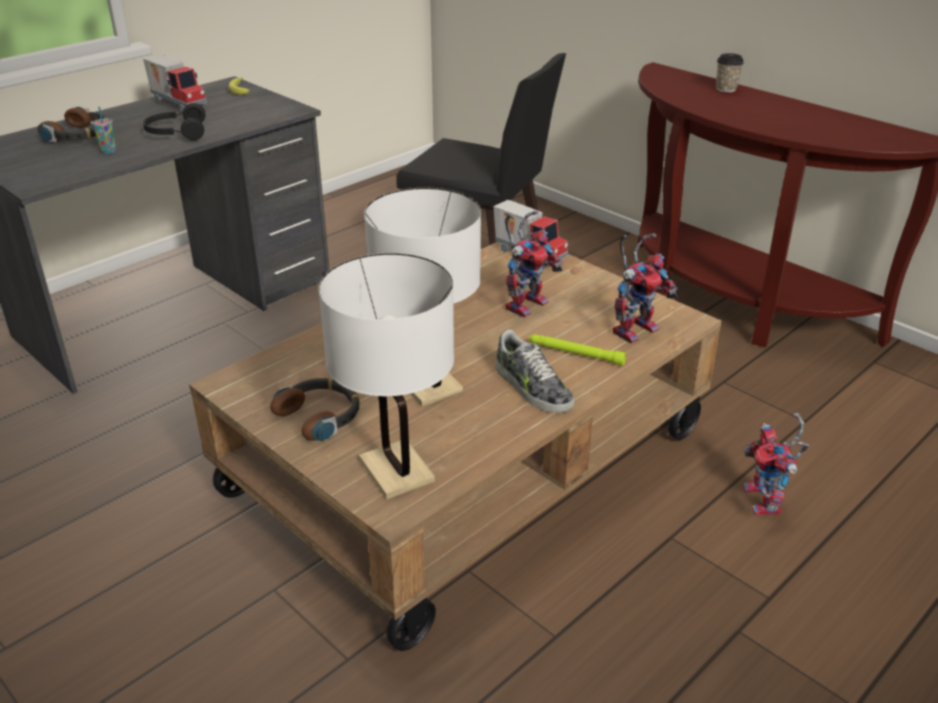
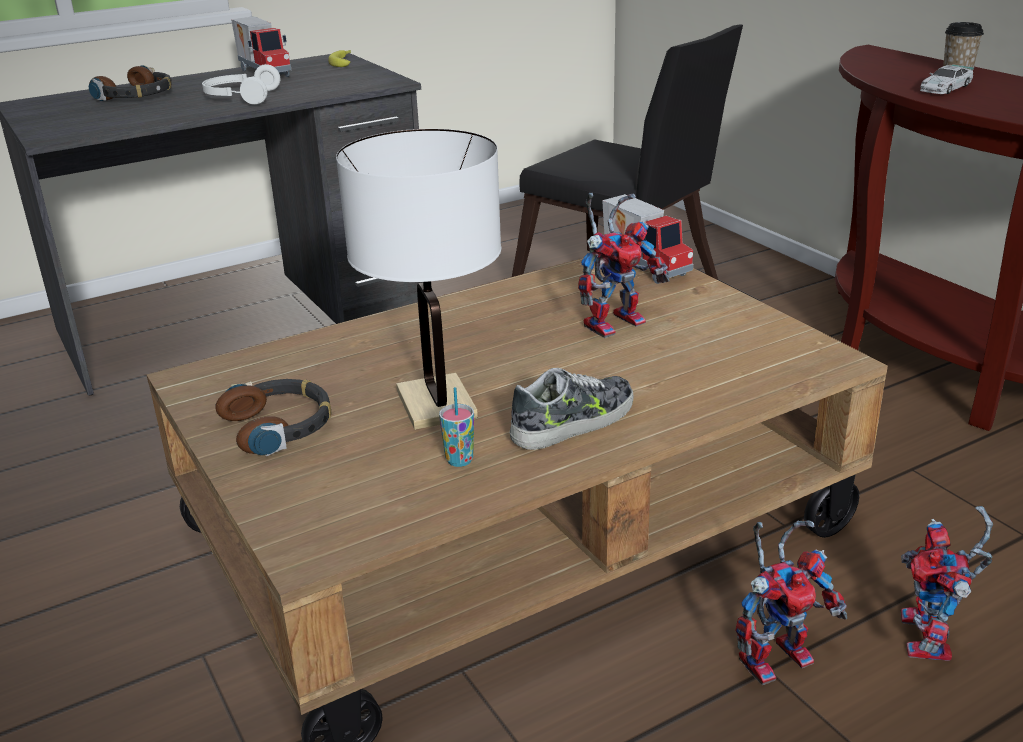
camera: 15 degrees right, 5 degrees down
(108, 151) = (154, 111): cup -> cup (459, 460)
(176, 133) = (240, 97): black headphones -> white headphones
(396, 471) = (338, 504): white table lamp -> none
(532, 388) = (574, 422): shoe -> shoe turned 105 degrees counterclockwise
(575, 353) = (655, 386): green flashlight -> none
(635, 328) = (754, 363): toy robot -> toy robot (777, 655)
(724, 106) = (945, 88): none -> toy car

